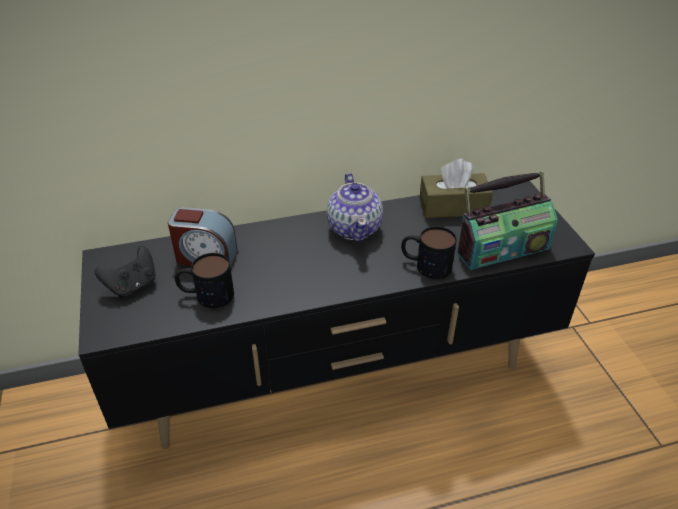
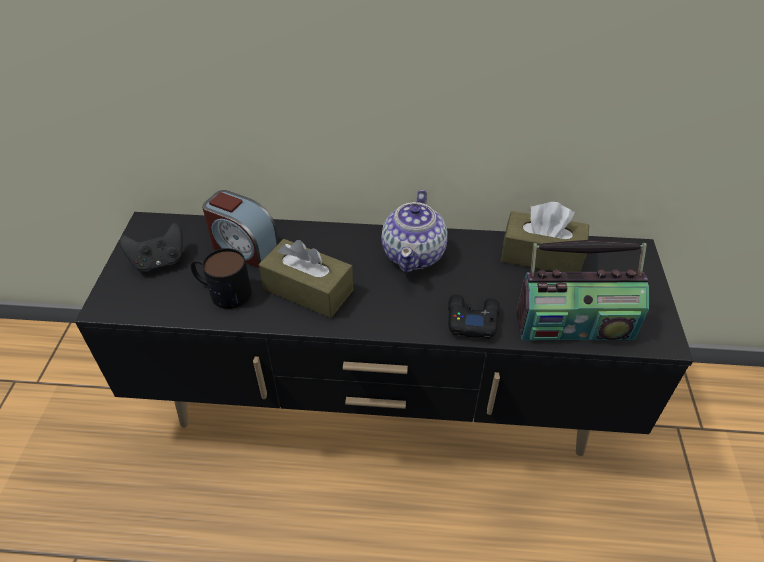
camera: 20 degrees right, 5 degrees up
(281, 275) = (308, 289): none -> brown tissue box
(425, 265) = (471, 319): mug -> black game controller

